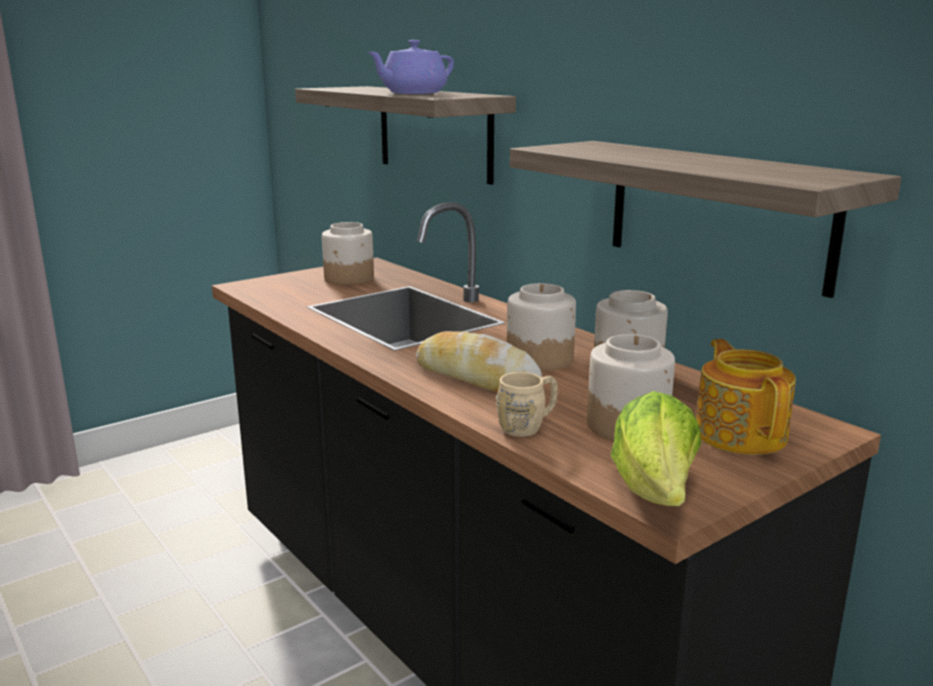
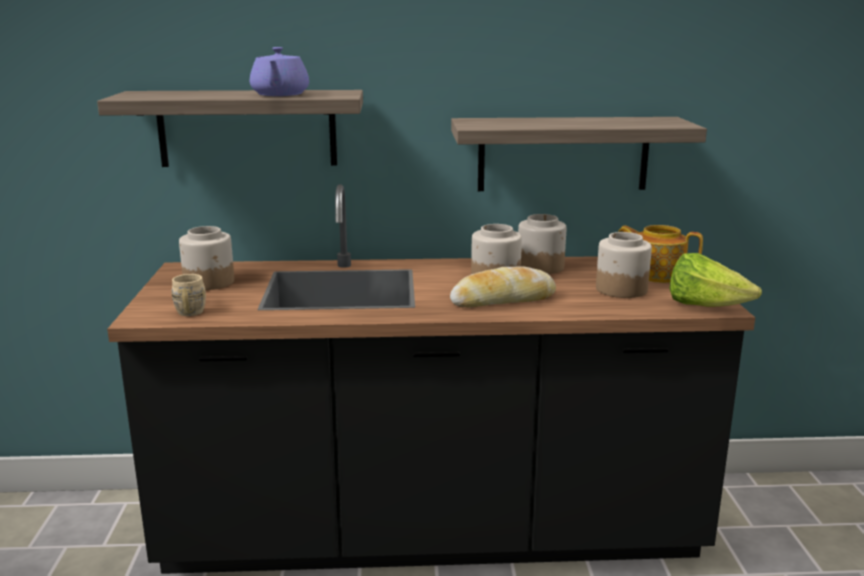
camera: 55 degrees left, 0 degrees up
(528, 425) = (595, 307): beige mug -> beige mug (192, 309)

